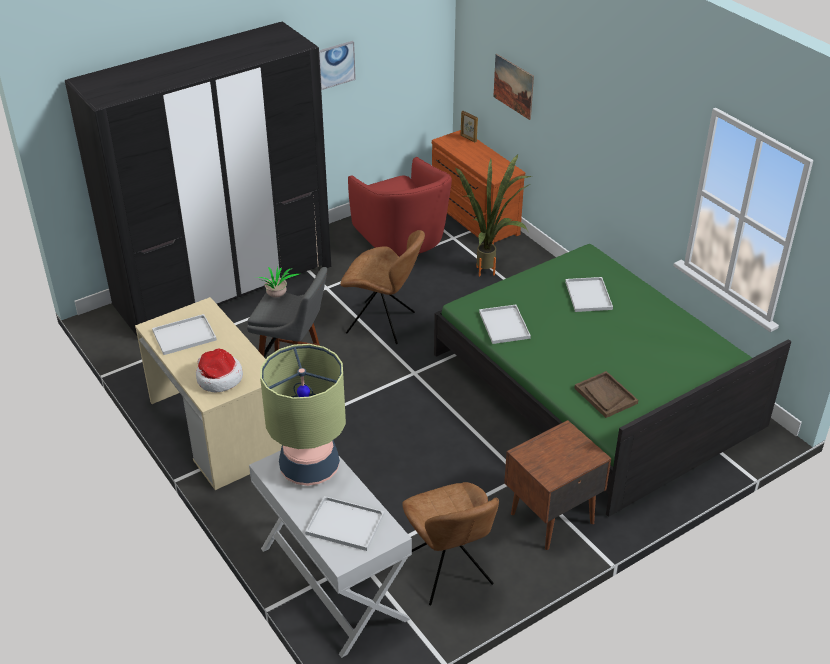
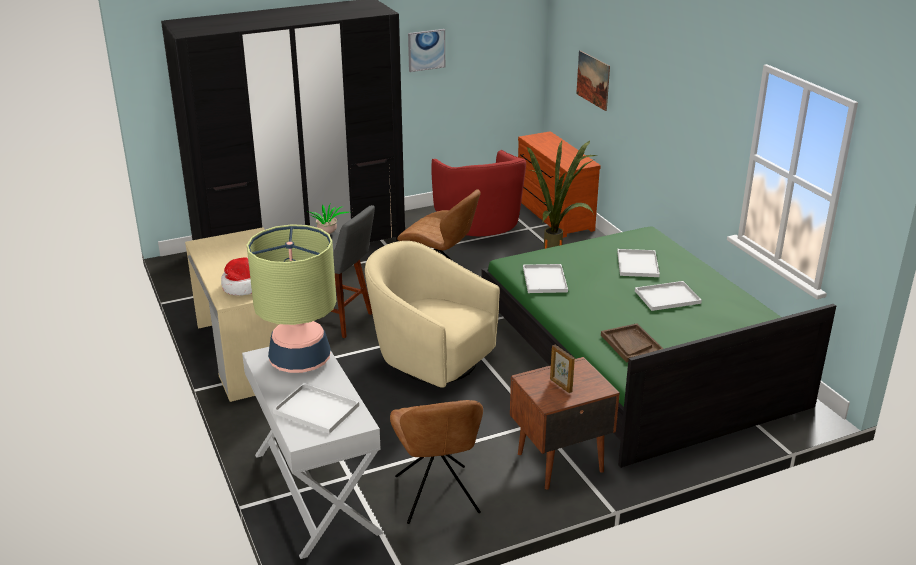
camera: 10 degrees right, 10 degrees down
(183, 336) = (225, 253): white tray -> white tray (666, 297)
(398, 413) = (430, 358): none -> beige armchair
(468, 138) = (553, 138): picture frame -> picture frame (560, 385)

